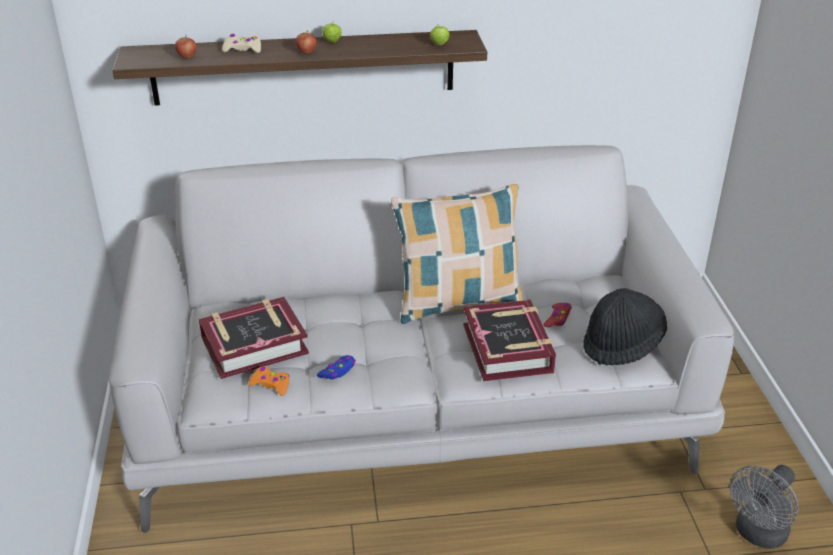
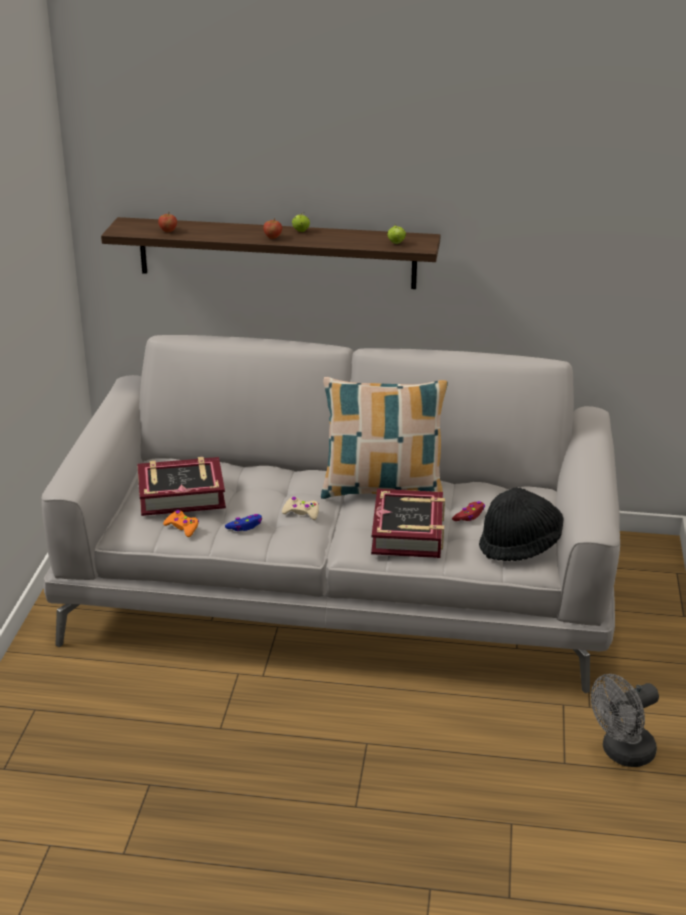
camera: 15 degrees right, 5 degrees down
(243, 49) = (219, 230): beige game controller -> beige game controller (301, 512)

